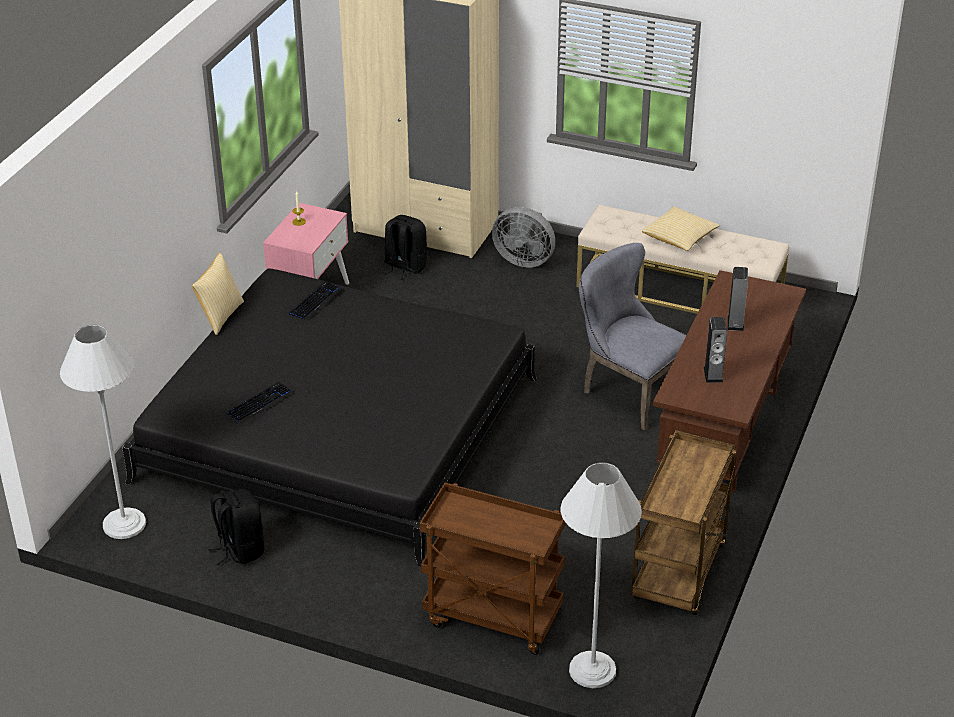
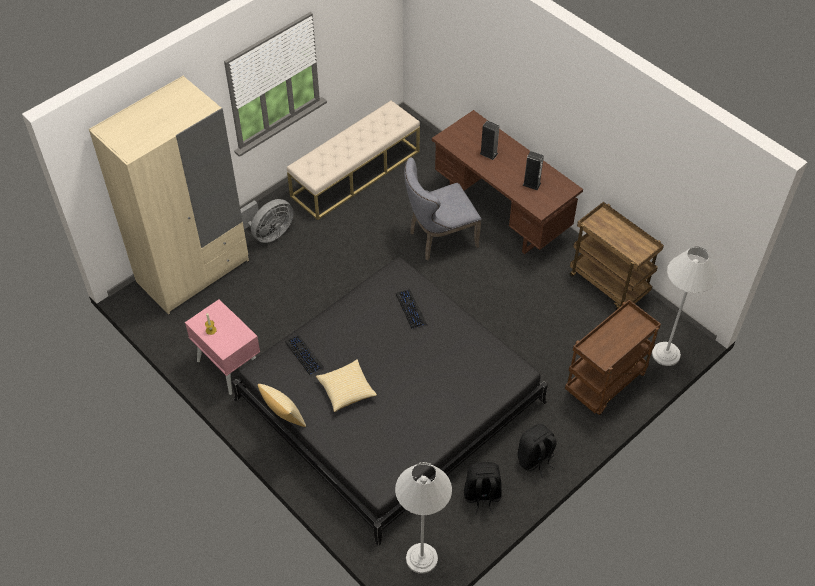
camera: 65 degrees left, 15 degrees up
(260, 403) = (401, 424): keyboard -> keyboard (410, 309)
(404, 267) = (232, 300): black backpack -> black backpack (535, 459)
(679, 238) = (353, 144): pillow -> pillow (346, 390)

